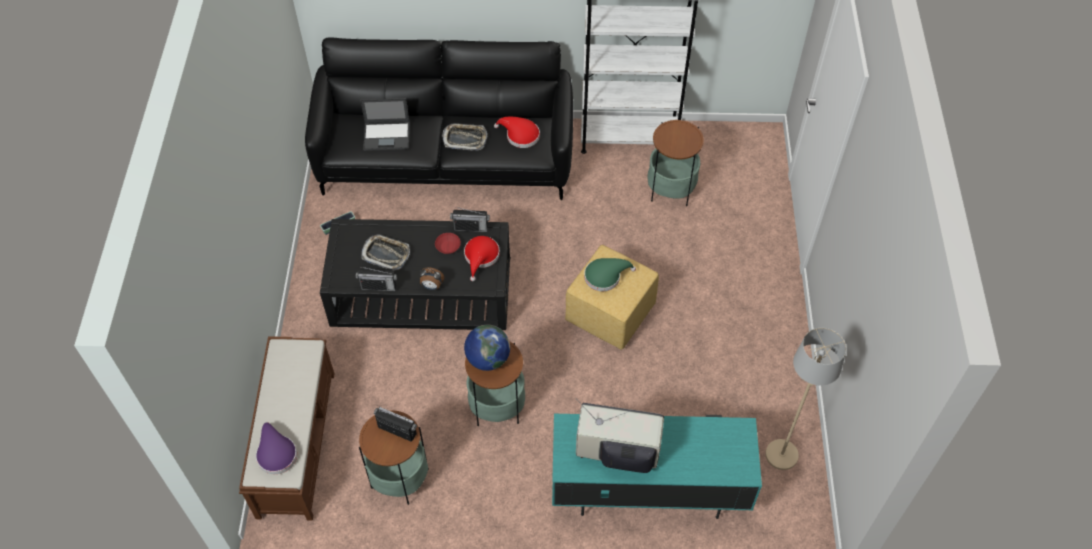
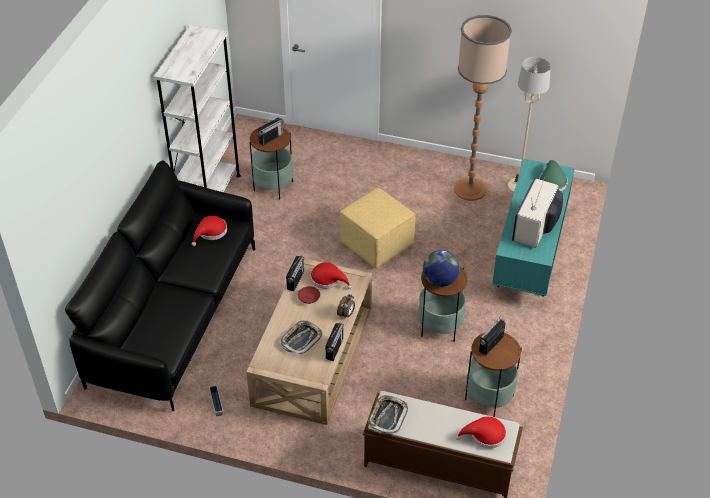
camera: 75 degrees left, 10 degrees down
(276, 453) = (485, 435): purple hat -> red hat
(387, 136) = (167, 318): laptop -> none
(421, 290) = (312, 355): black coffee table -> beige coffee table
(465, 139) = (197, 267): tray -> tray (387, 416)
(605, 276) = (372, 213): green hat -> green hat (552, 181)
(677, 140) = (271, 138): none -> radio
(751, 396) = (470, 189): none -> floor lamp

